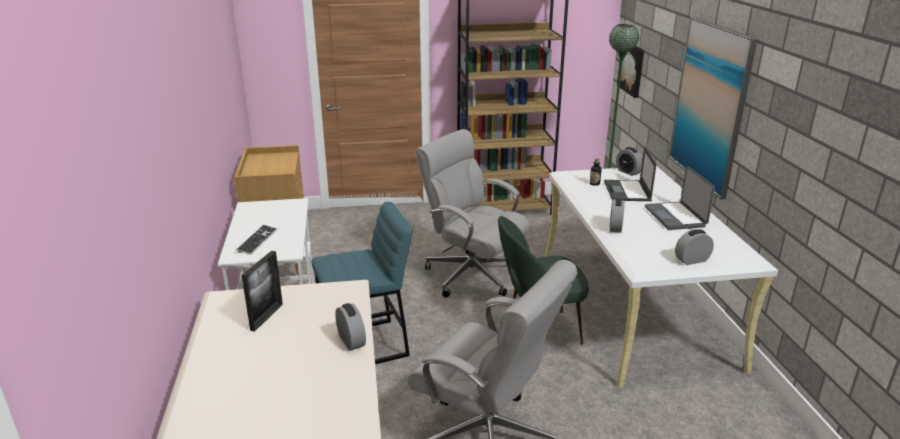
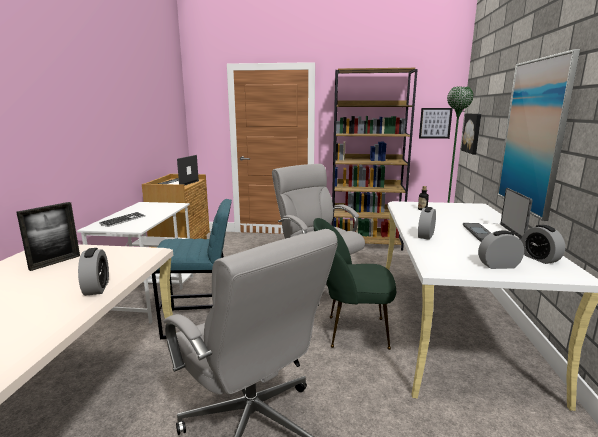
camera: 15 degrees right, 10 degrees down
(583, 49) = (435, 123): none -> picture
(627, 191) = (450, 215): laptop -> laptop (178, 183)
(628, 172) = (457, 205): alarm clock -> alarm clock (539, 258)

